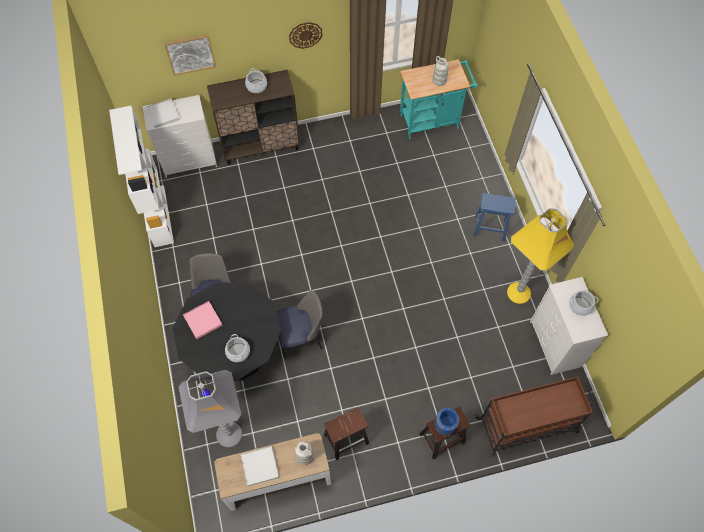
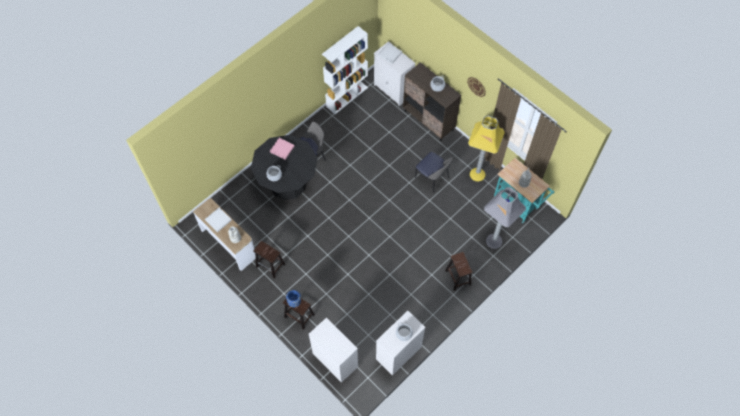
camera: 60 degrees right, 0 degrees up
(190, 54) = (419, 39): picture -> none
(229, 434) = (240, 206): grey floor lamp -> grey floor lamp (494, 241)
(300, 337) = (316, 210): chair -> chair (432, 178)
(489, 228) = (457, 277): blue stool -> brown stool
(519, 293) = (421, 316): yellow floor lamp -> yellow floor lamp (477, 174)
(527, 425) = (335, 359): brown cart -> white dresser

